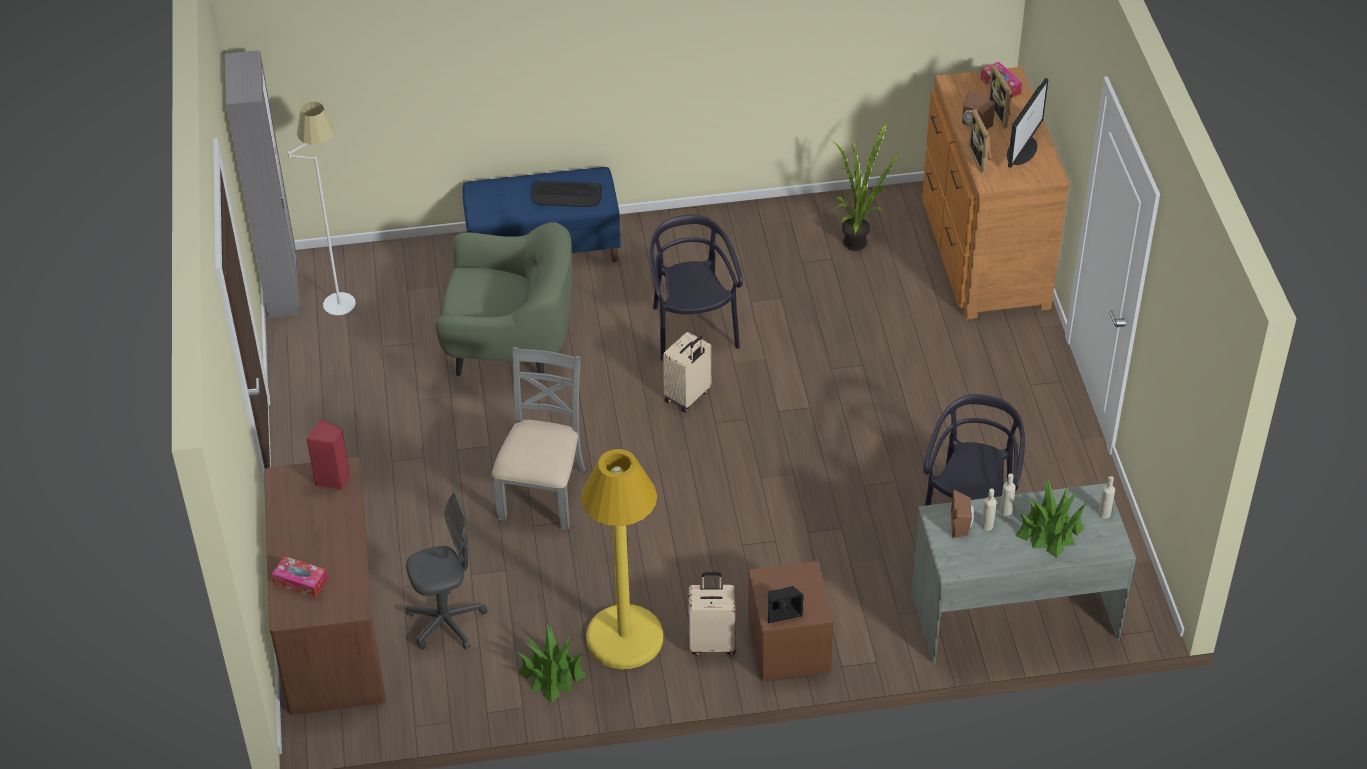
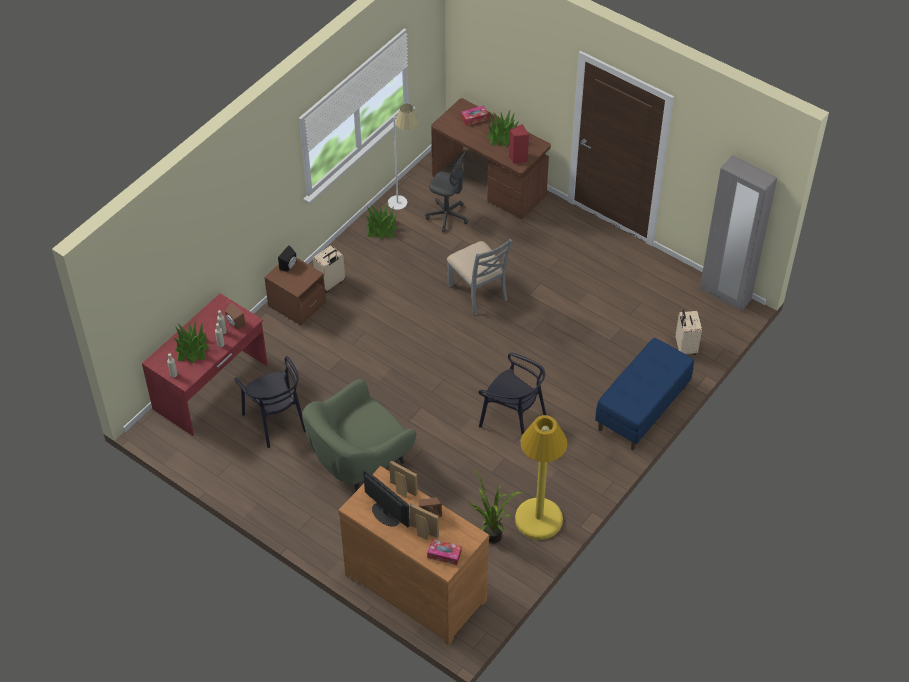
camera: 135 degrees right, 5 degrees up
(304, 526) = (503, 136): none -> potted plant
(338, 293) = (698, 312): white floor lamp -> white floor lamp (404, 206)
(446, 622) = (447, 216): grey office chair -> grey office chair turned 90 degrees counterclockwise
(510, 346) = (585, 346): green armchair -> green armchair (359, 460)
(567, 195) = (635, 390): keyboard -> none
(624, 638) = (369, 260): yellow floor lamp -> yellow floor lamp (539, 519)
(688, 396) = (471, 383): beige suitcase -> beige suitcase (685, 347)
(1014, 613) = (211, 387): grey desk -> red desk
(1022, 150) = (385, 514): monitor -> monitor turned 150 degrees clockwise

